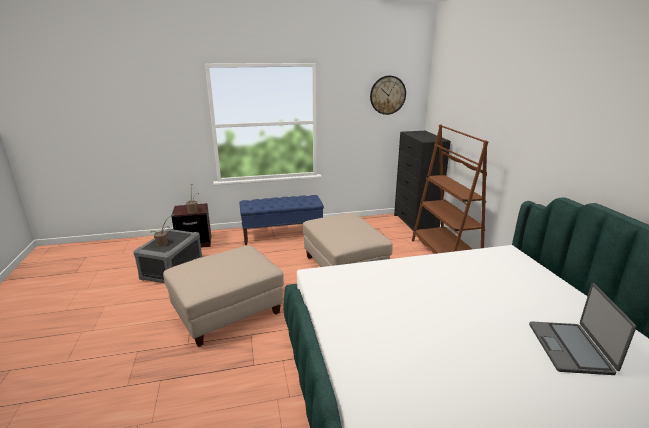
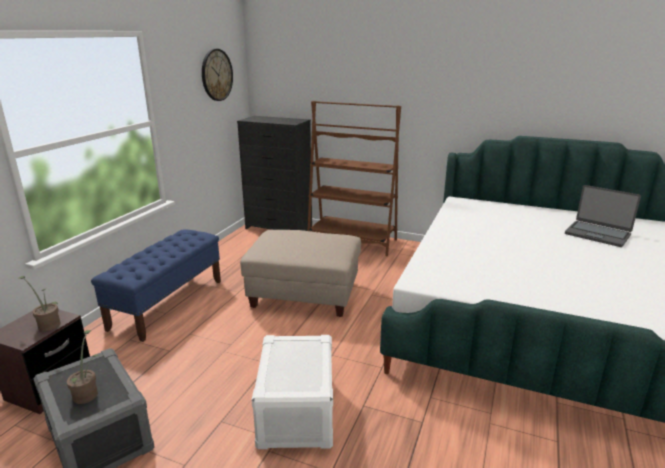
camera: 55 degrees left, 0 degrees up
(227, 312) = (296, 411): beige ottoman -> white storage box

